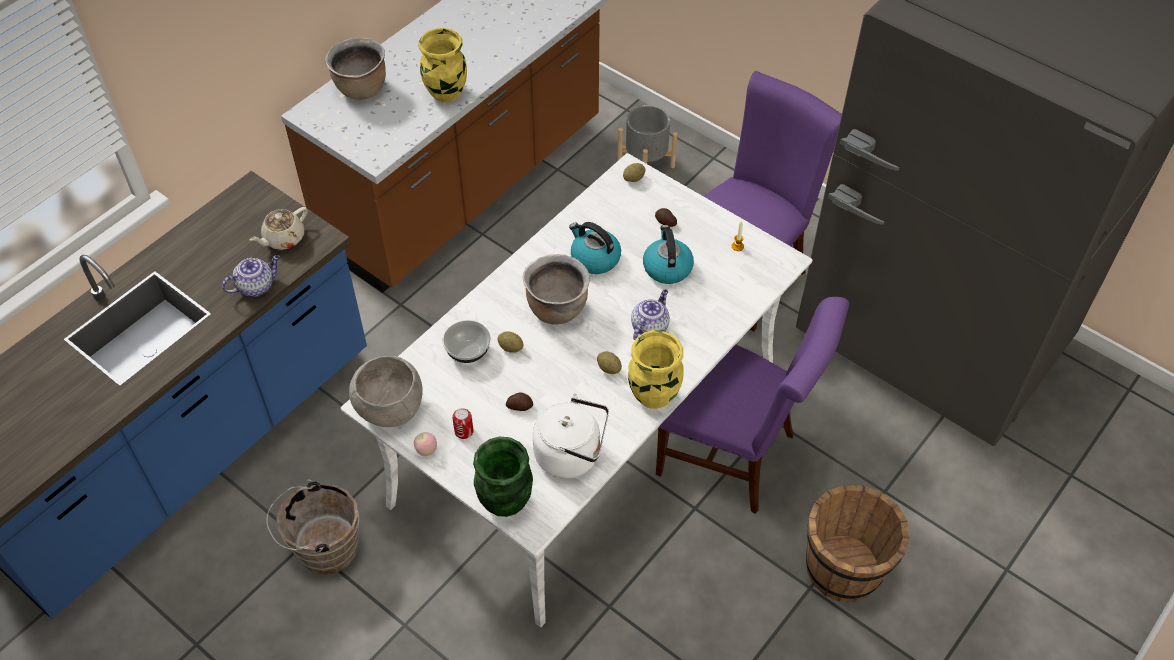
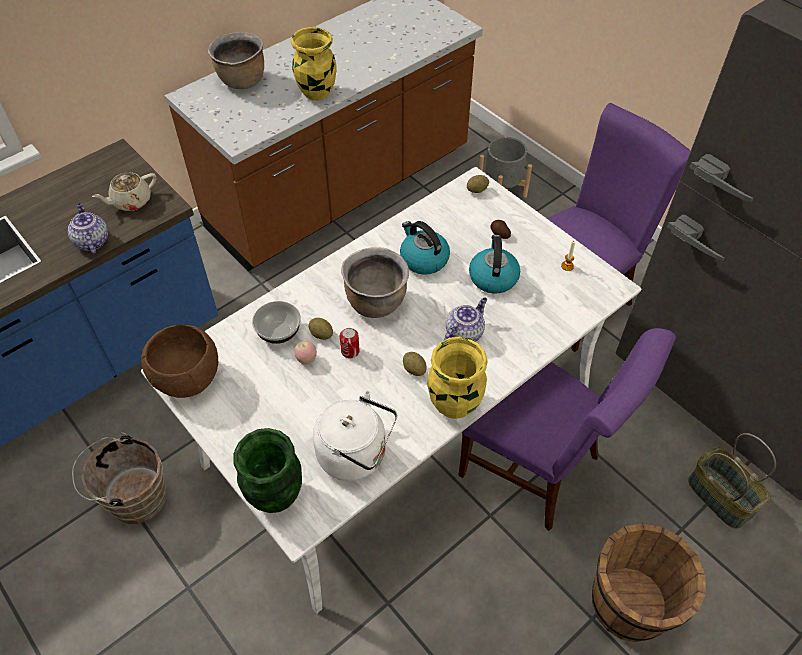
camera: 10 degrees right, 0 degrees up
(256, 286) = (92, 241): teapot -> teapot turned 90 degrees counterclockwise
(389, 409) = (187, 379): grey bowl -> brown bowl
(426, 450) = (211, 427): apple -> apple (306, 359)
(464, 431) = (253, 413): can -> can (350, 351)
(519, 406) = (315, 395): potato -> none
(919, 455) = (721, 497): none -> basket

